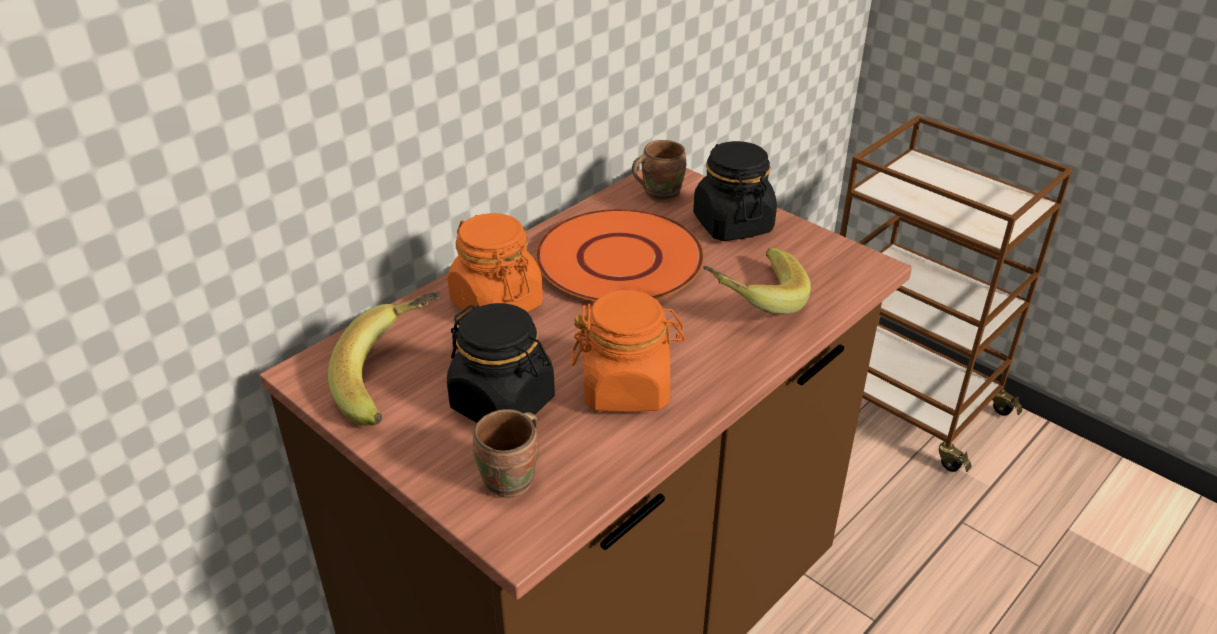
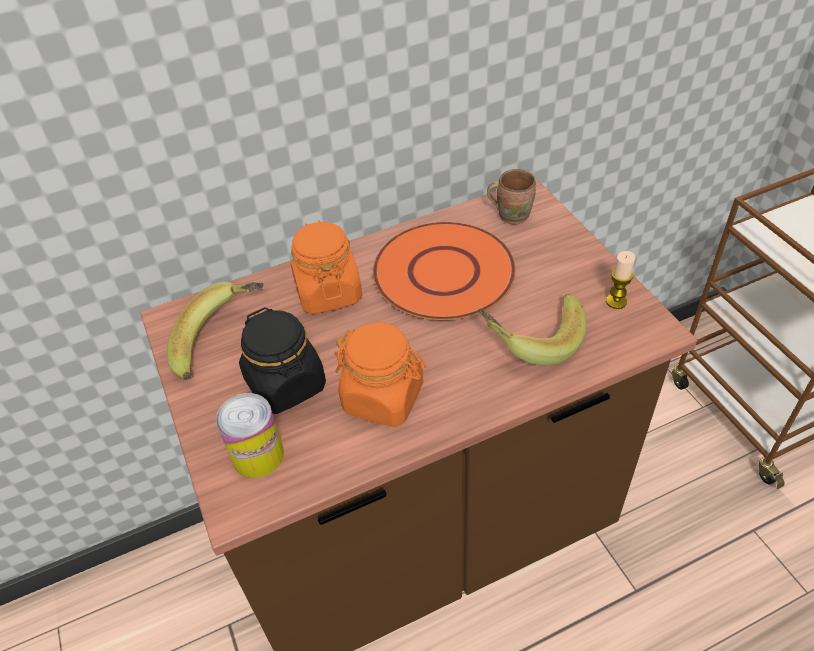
camera: 25 degrees right, 10 degrees up
(513, 480) = (258, 455): brown mug -> can
(732, 224) = (557, 258): black jar -> none
(815, 250) = (616, 301): none -> candle

